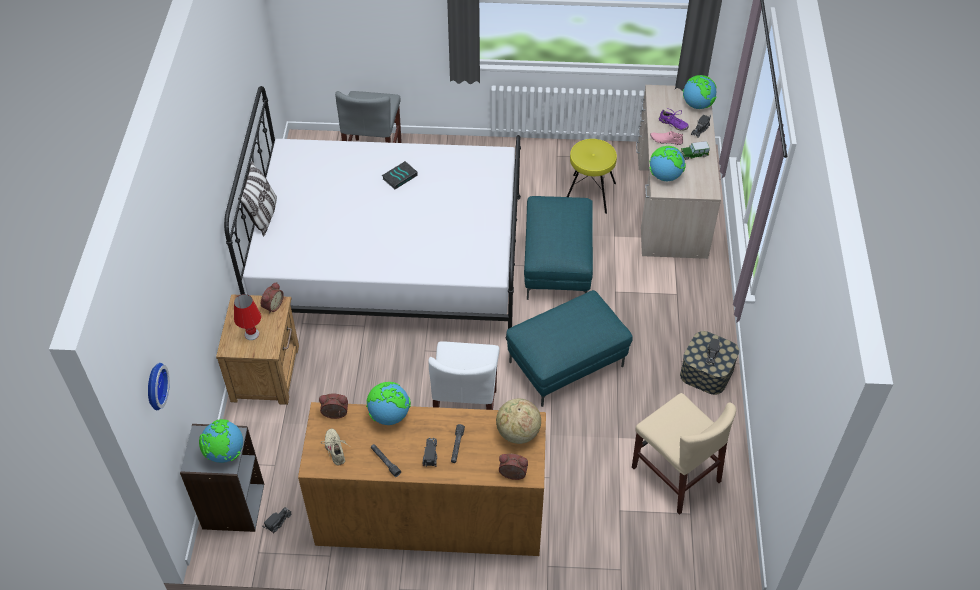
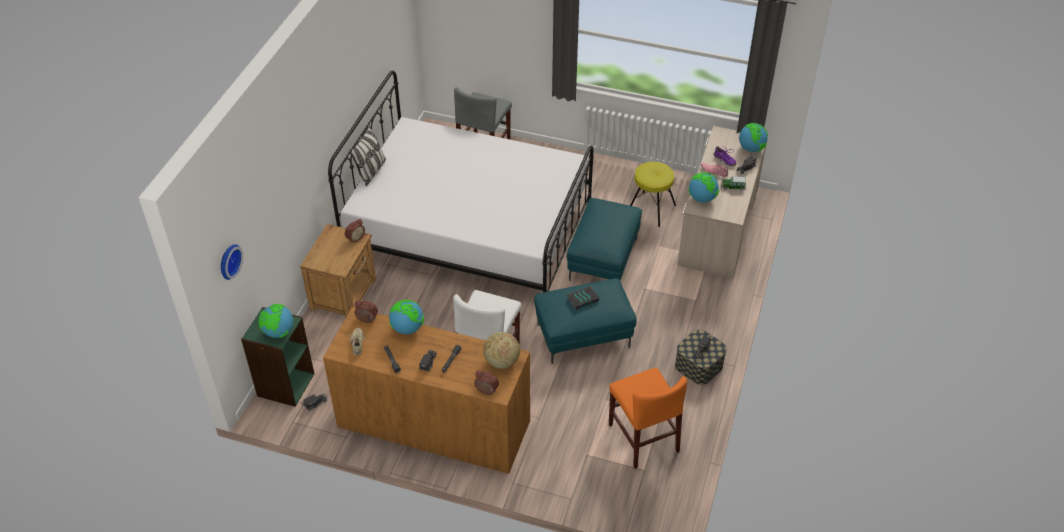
camera: 15 degrees right, 5 degrees down
(232, 506) = (285, 384): grey bookcase -> green bookcase
(251, 334) = (332, 255): red table lamp -> none
(400, 176) = (487, 162): book -> book (582, 299)
(675, 474) = (643, 438): beige chair -> orange chair

